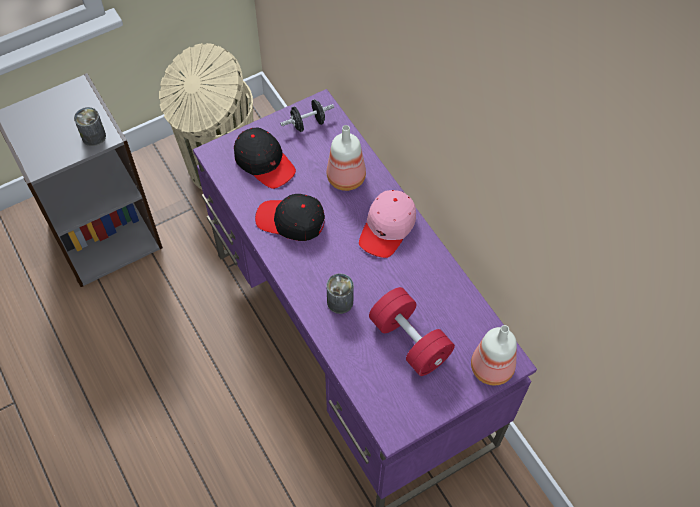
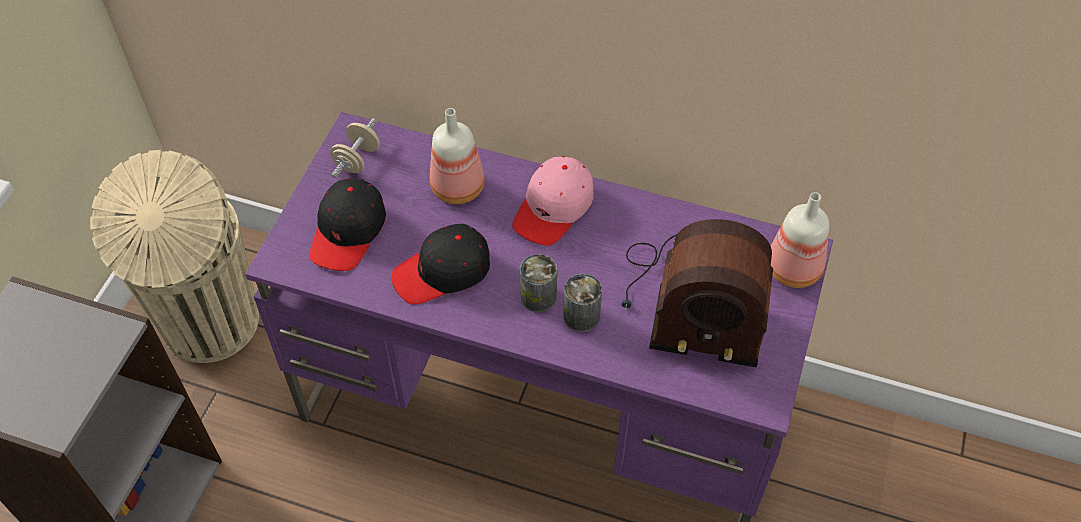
camera: 40 degrees left, 5 degrees down
(94, 136) = (99, 342): can -> can (538, 297)
(264, 162) = (348, 232): black cap -> black cap turned 105 degrees clockwise
(308, 123) = (357, 160): black dumbbell -> beige dumbbell
(387, 228) = (554, 208): pink cap -> pink cap turned 45 degrees clockwise
(409, 341) = (691, 302): red dumbbell -> radio

